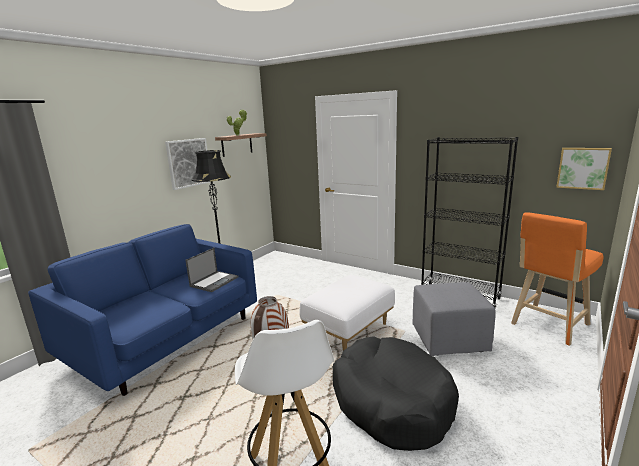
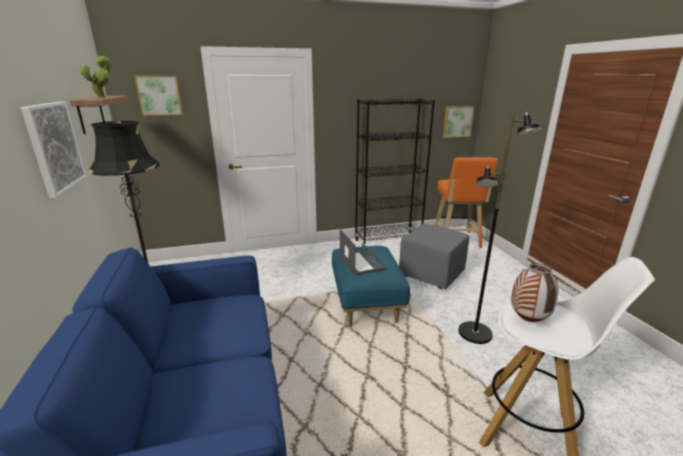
camera: 50 degrees left, 5 degrees up
(214, 281) = (233, 312): laptop -> laptop (361, 262)
(290, 132) = (159, 95): none -> picture
(349, 332) = (367, 303): white ottoman -> blue ottoman
(391, 401) = (475, 333): black dog bed -> black floor lamp

